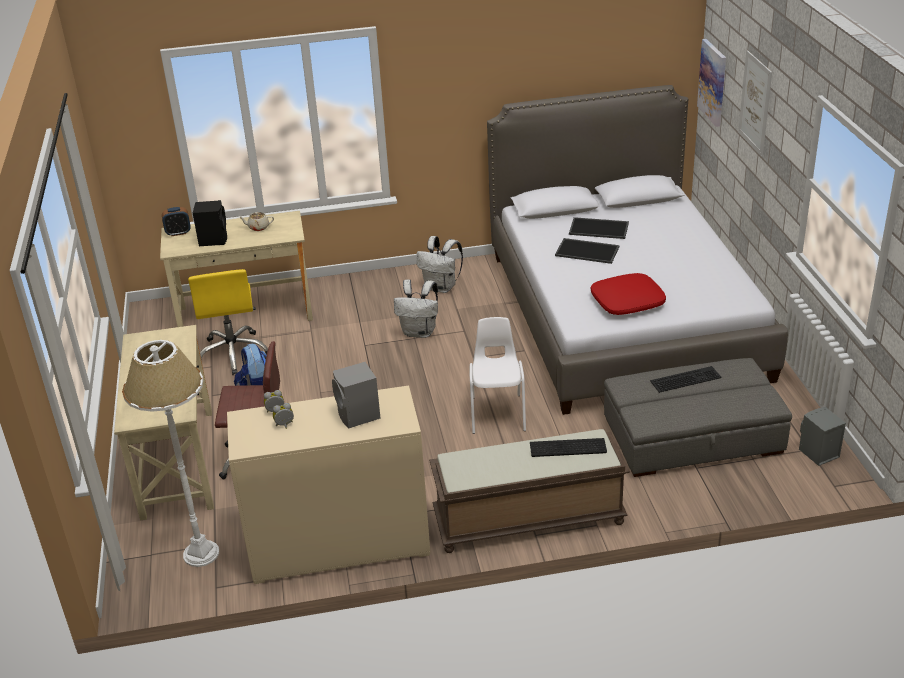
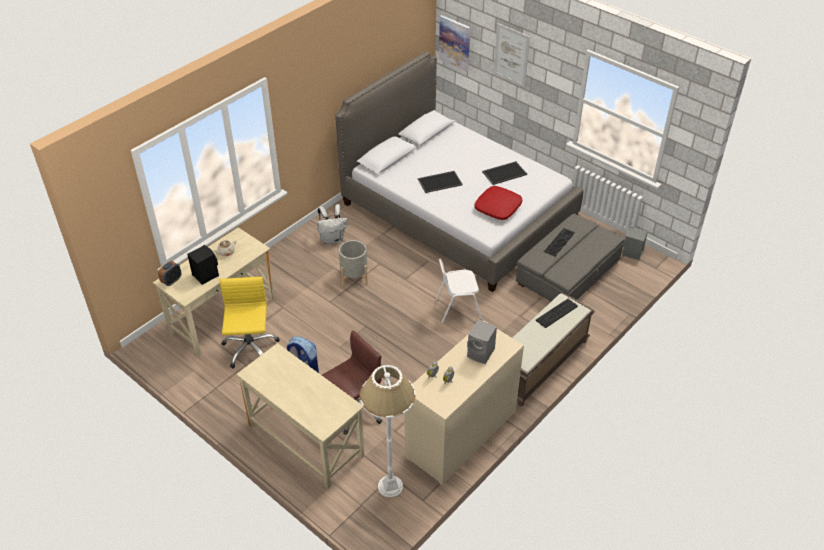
camera: 40 degrees left, 10 degrees up
(233, 353) = (250, 348): yellow office chair -> yellow office chair turned 135 degrees counterclockwise
(420, 332) = (354, 276): white backpack -> grey planter
(498, 413) = (457, 308): white chair -> white chair turned 60 degrees counterclockwise
(599, 228) = (429, 162): tray -> tray (504, 173)

